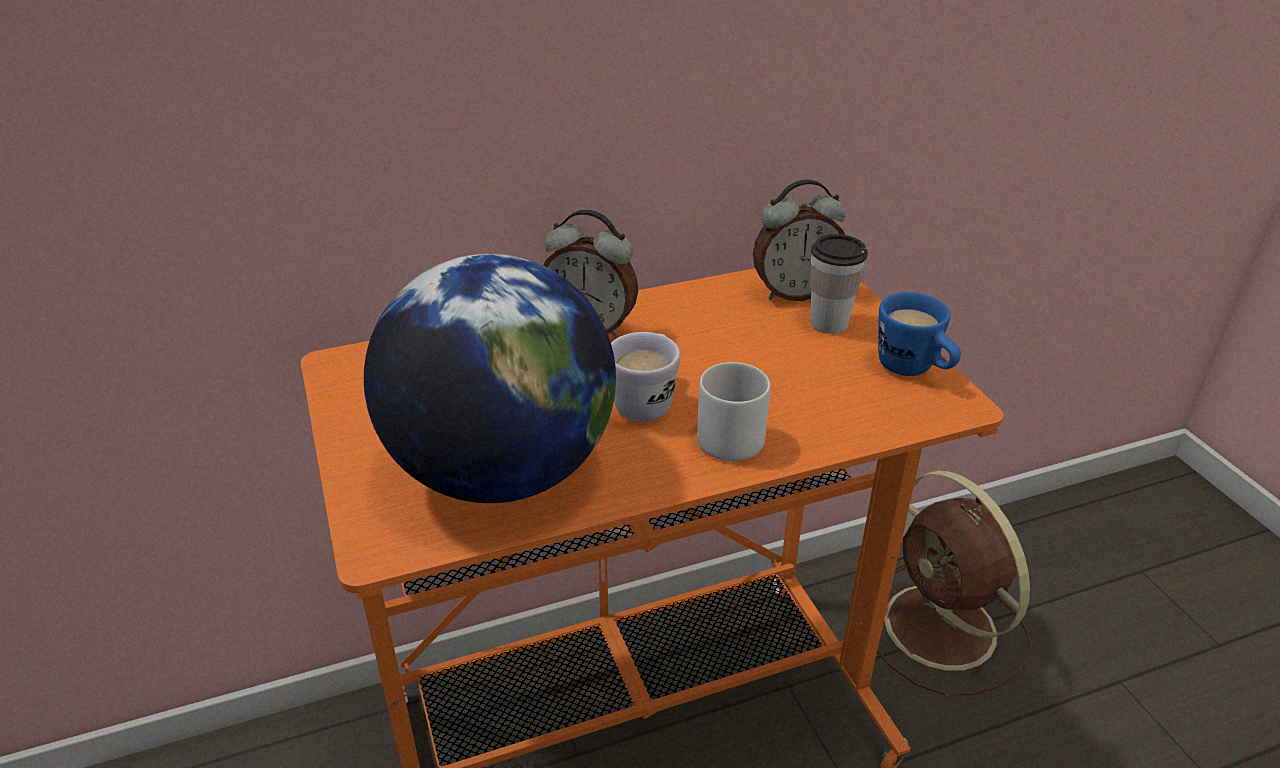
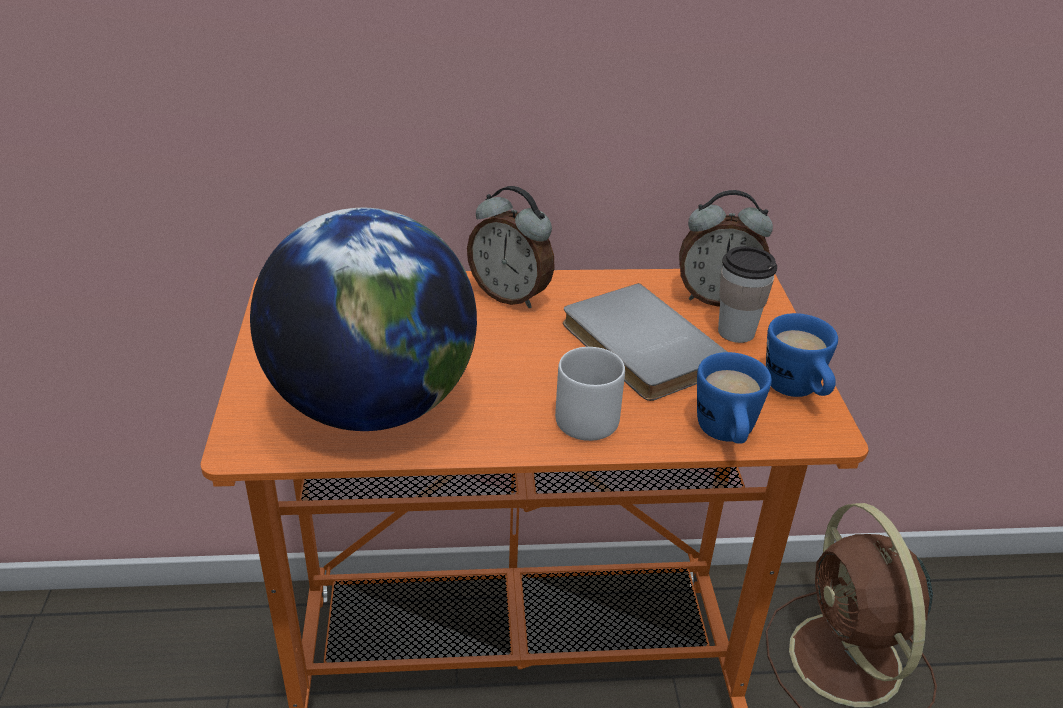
camera: 15 degrees right, 0 degrees up
(647, 400) = (529, 369): white mug -> none
(743, 356) = (638, 347): none -> grey book
(870, 427) = (726, 436): none -> blue mug

